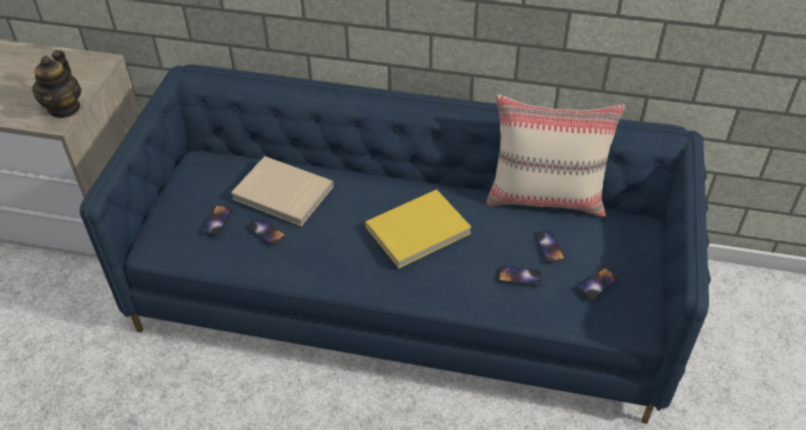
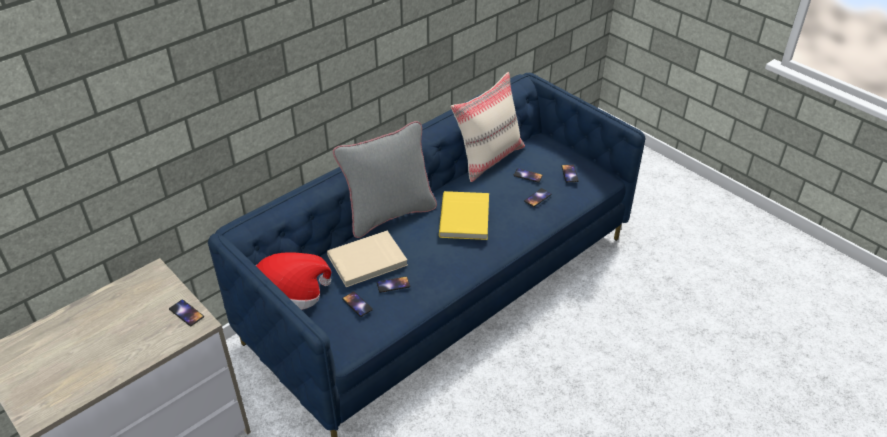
camera: 55 degrees left, 5 degrees down
(64, 108) = (186, 313): teapot -> phone
(189, 172) = (291, 298): none -> hat
(368, 171) = (389, 214): none -> grey pillow

